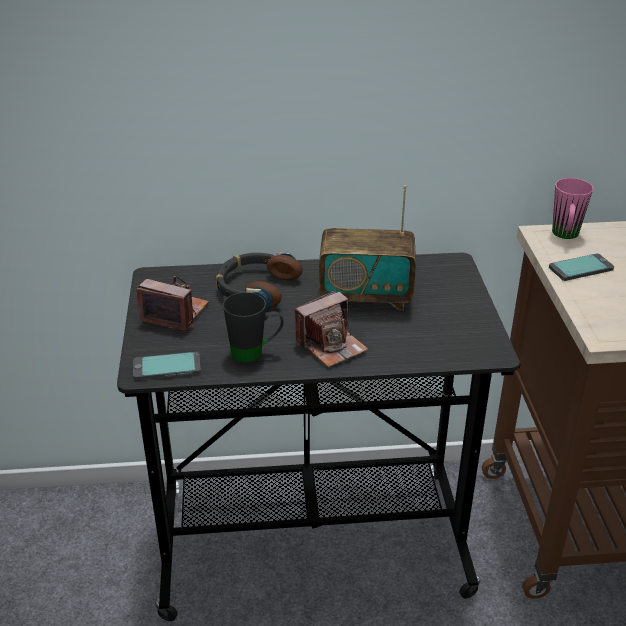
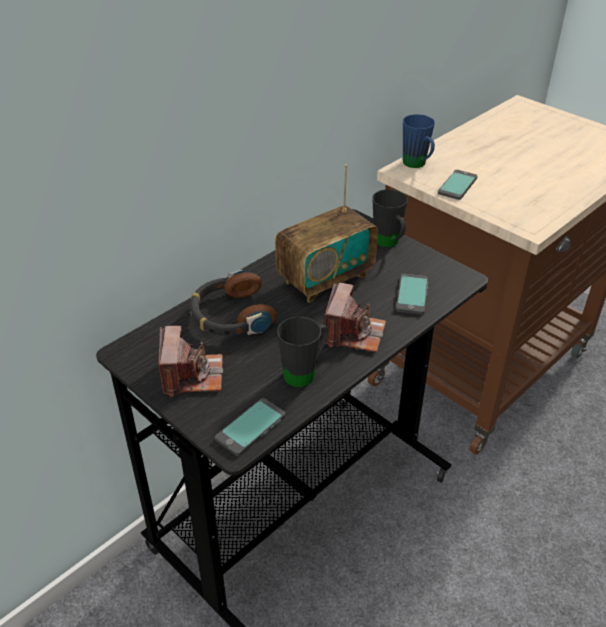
camera: 40 degrees left, 5 degrees up
(175, 313) = (192, 375): camera -> camera turned 105 degrees clockwise
(423, 343) = (412, 295): none -> phone
(462, 295) = (389, 244): none -> black mug
(565, 236) = (417, 165): pink mug -> blue mug

